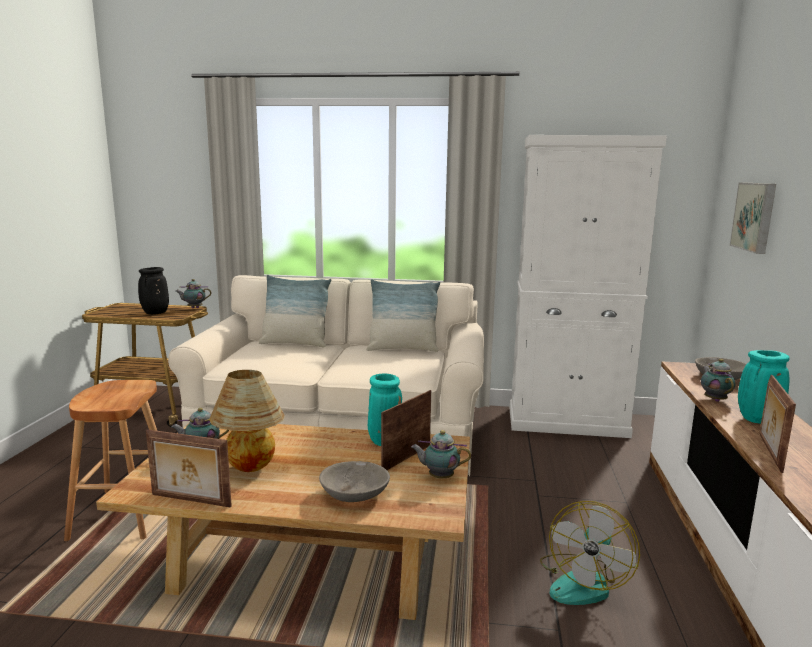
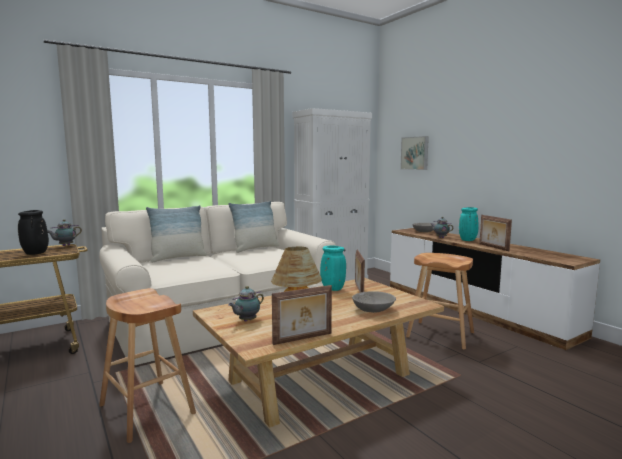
camera: 40 degrees left, 5 degrees down
(439, 477) = (390, 293): teapot -> none
(583, 582) = (440, 335): fan -> brown stool

